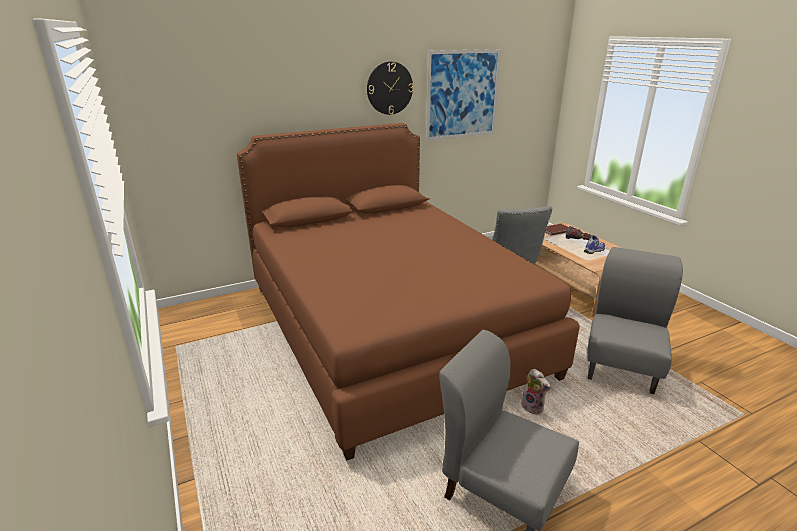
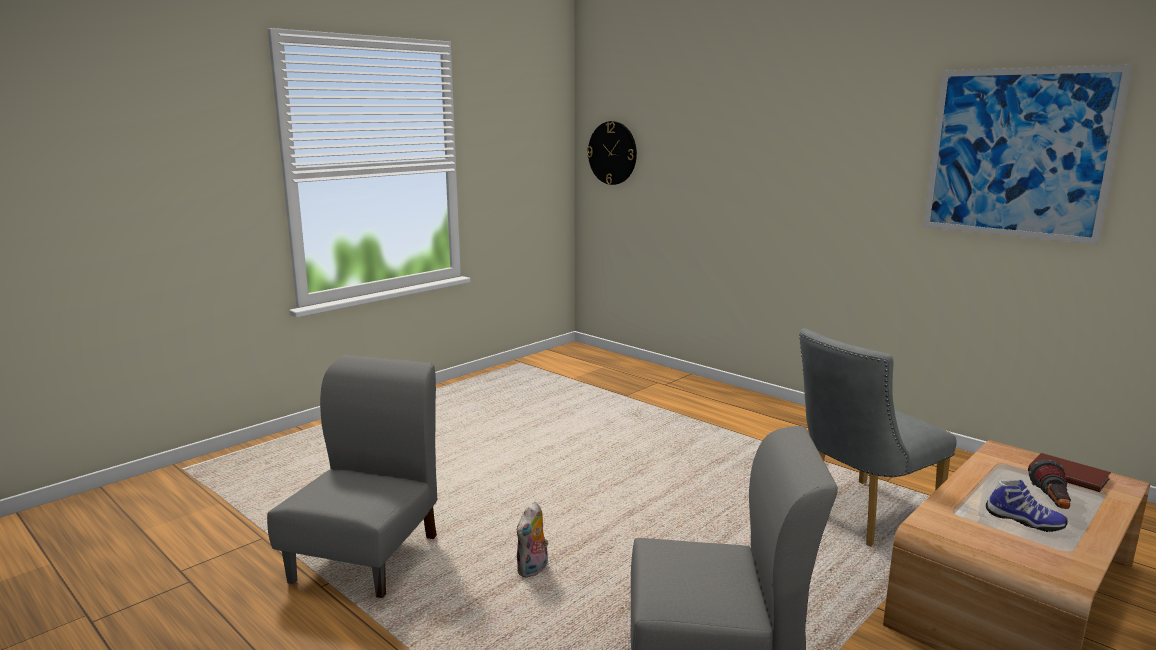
camera: 70 degrees right, 10 degrees down
(389, 88) = (864, 130): wall clock -> wall clock (612, 153)
(389, 328) = (643, 445): brown bed -> none

